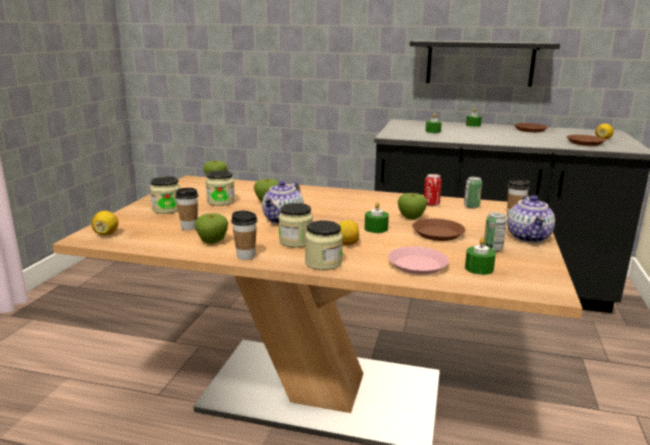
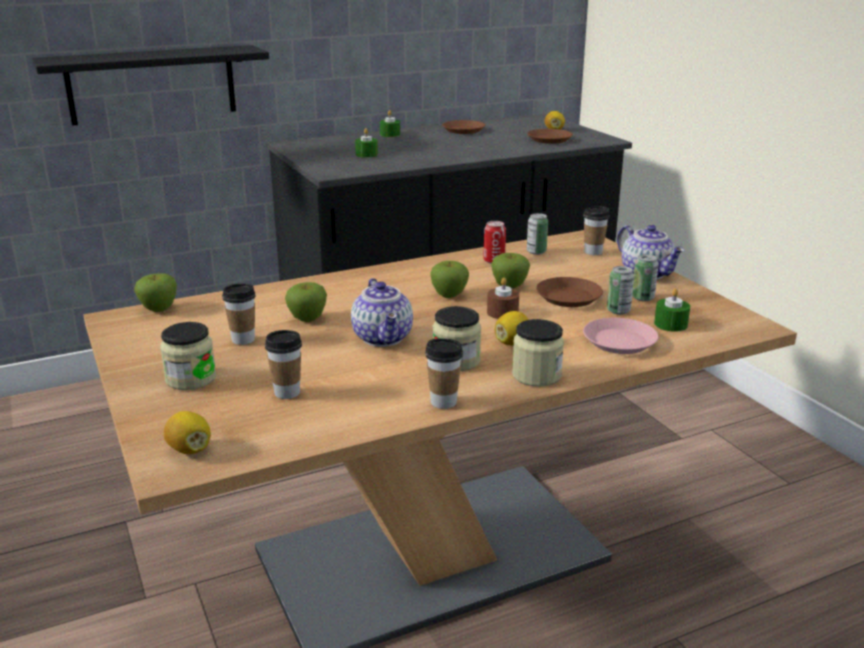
camera: 40 degrees left, 5 degrees up
(212, 242) = (364, 400): apple -> apple (449, 295)
(221, 202) = (243, 340): jar -> cup
(376, 228) = (502, 312): green candle -> brown candle
(456, 250) = (618, 311): none -> can
(479, 63) = (378, 44): black shelf -> black shelf (152, 84)

